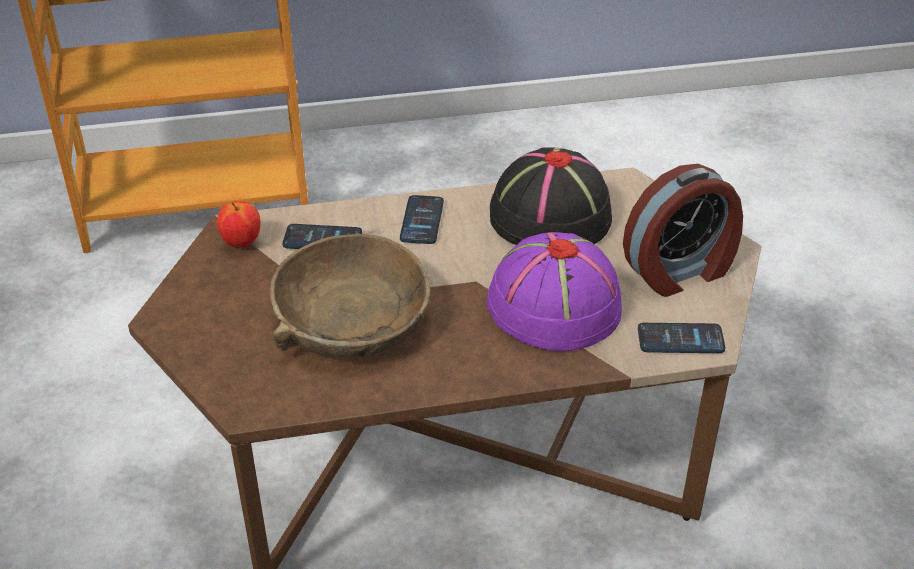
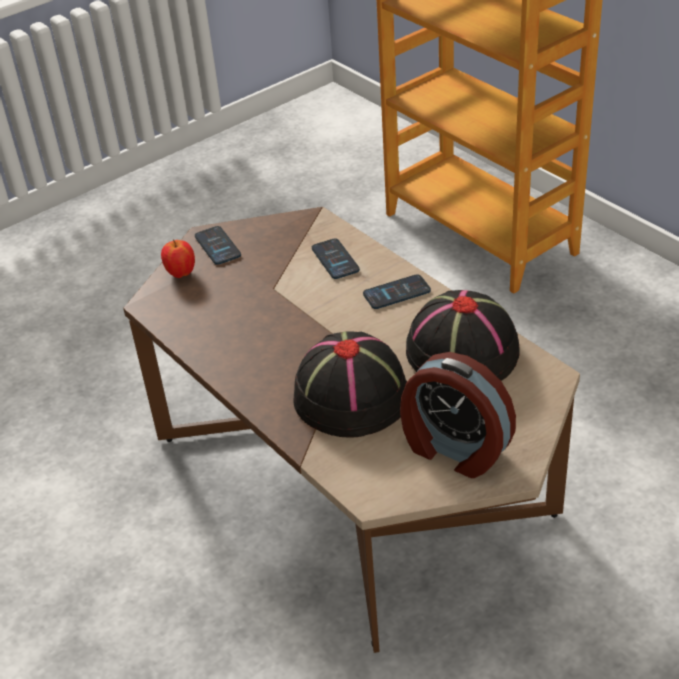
camera: 65 degrees right, 0 degrees up
(241, 242) = (302, 230): apple -> apple (181, 273)
(351, 319) = (262, 308): brown bowl -> none
(553, 306) = (351, 395): purple hat -> black hat
(680, 339) = (365, 478): phone -> phone (217, 246)

